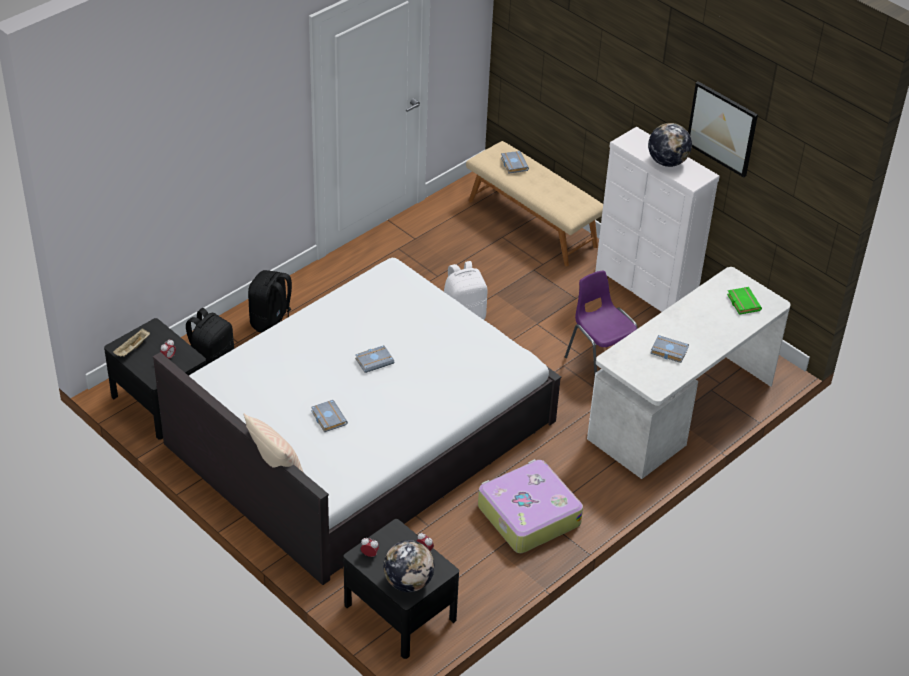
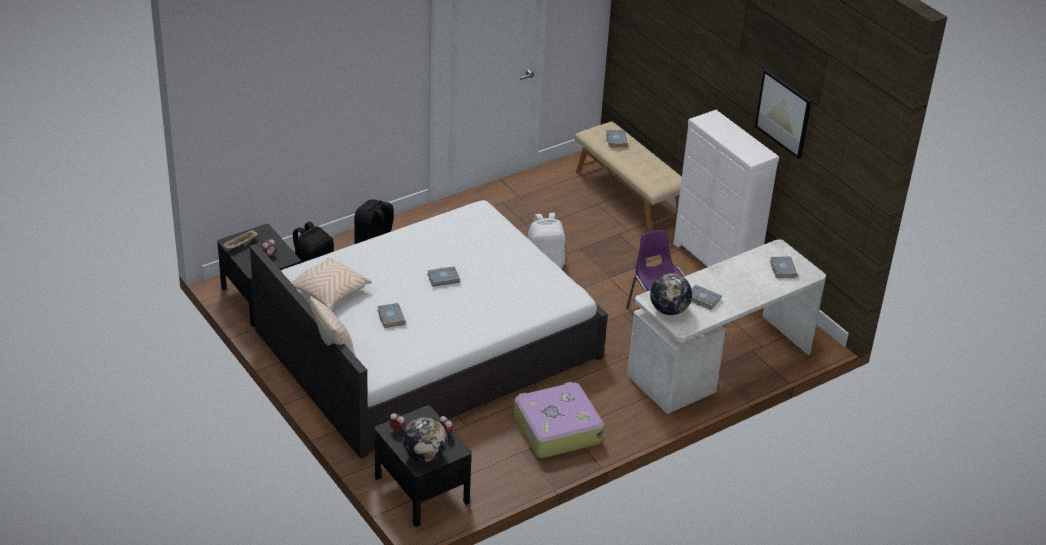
camera: 10 degrees right, 5 degrees down
(251, 395) = (329, 292): none -> beige pillow
(667, 162) = (735, 140): globe -> globe (669, 310)
(742, 302) = (781, 269): green book -> grey book

